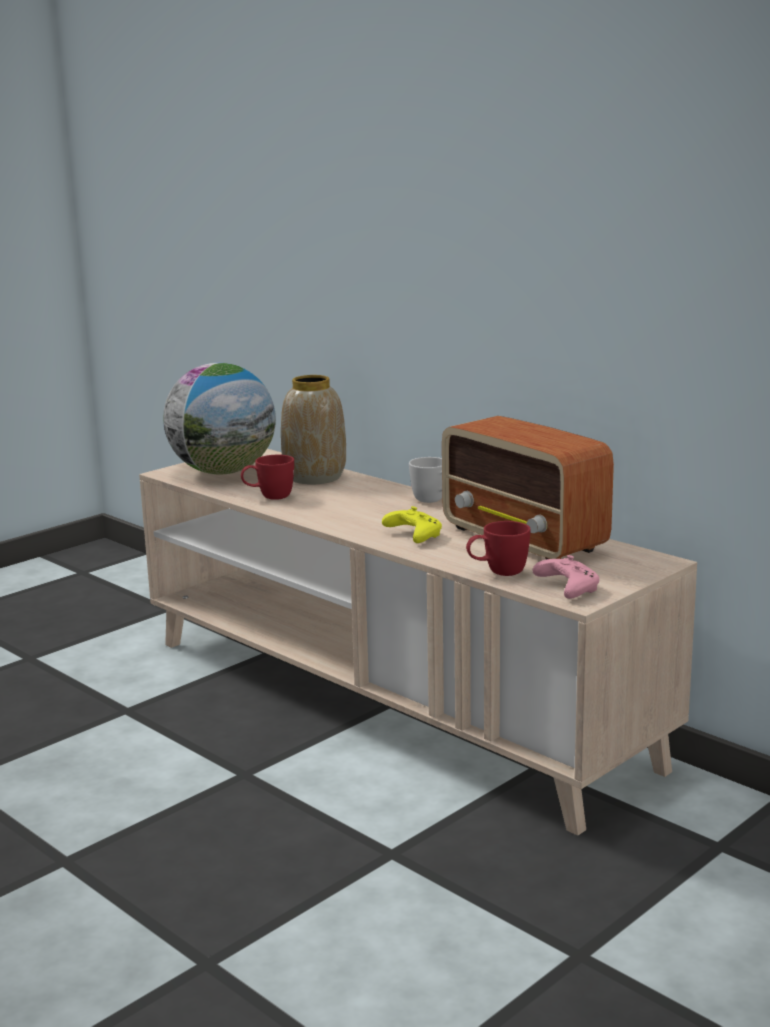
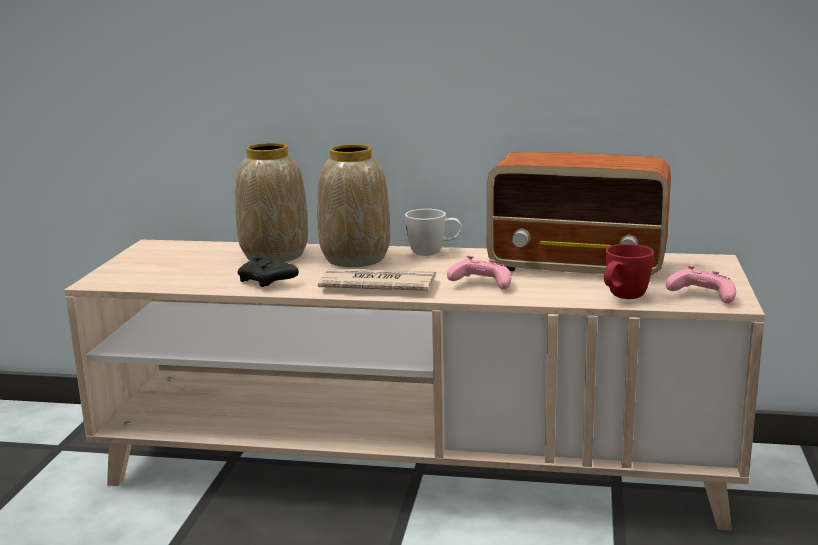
camera: 35 degrees left, 0 degrees up
(223, 472) = (164, 269): globe -> none
(269, 498) = (267, 282): red mug -> black game controller
(337, 518) = (376, 285): none -> newspaper
(365, 493) = (354, 259): none -> vase
(413, 535) = (480, 284): yellow game controller -> pink game controller

